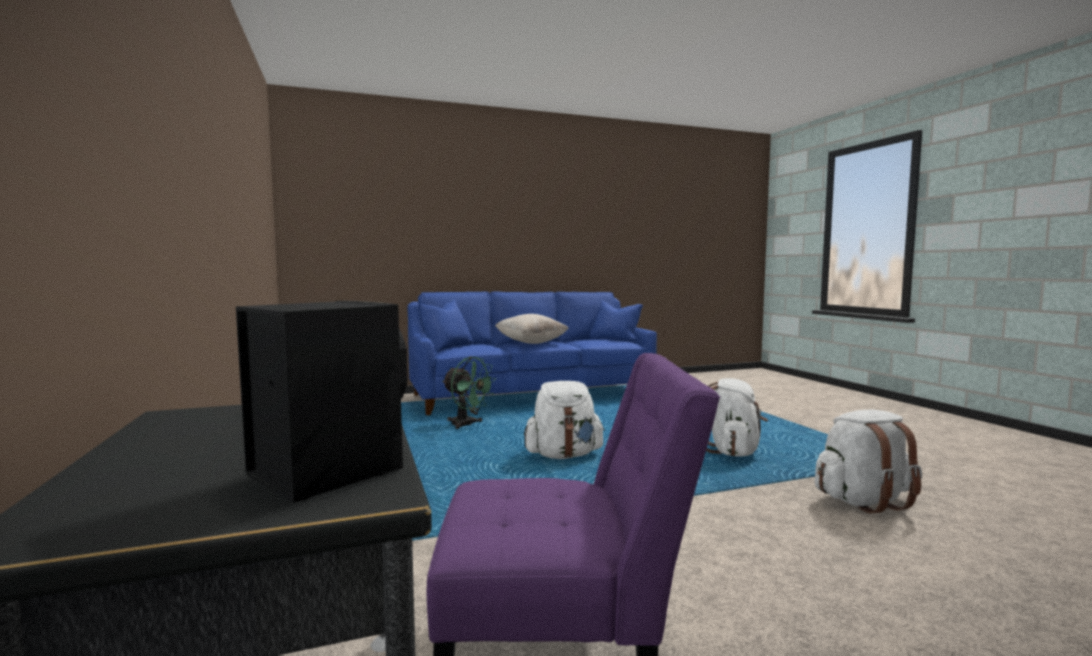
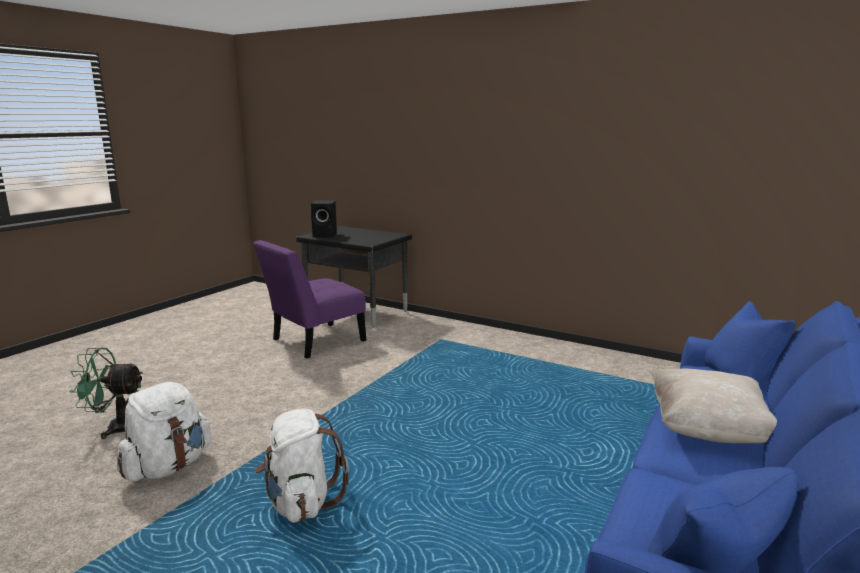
camera: 140 degrees right, 10 degrees up
(467, 425) = (611, 433): green fan -> green fan (116, 427)
(563, 455) = (452, 427): white backpack -> none

